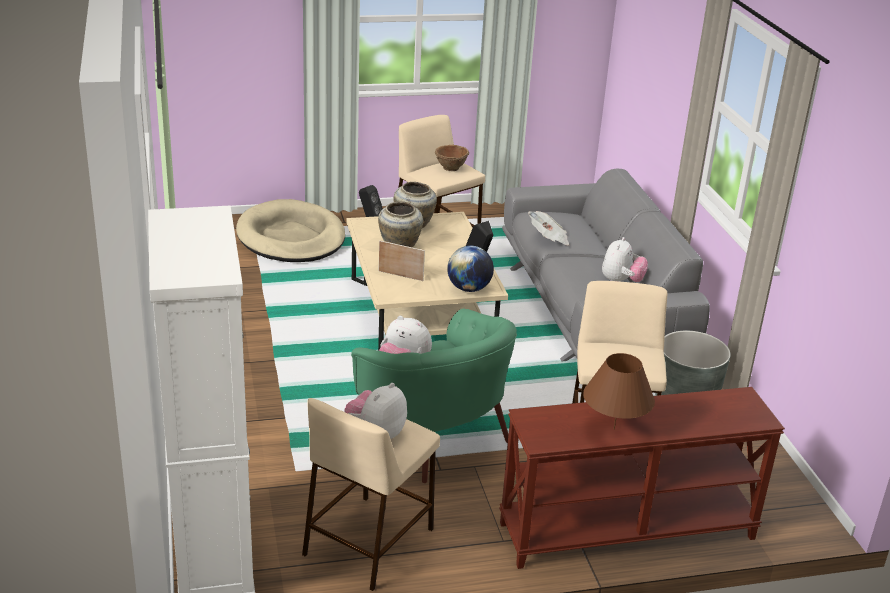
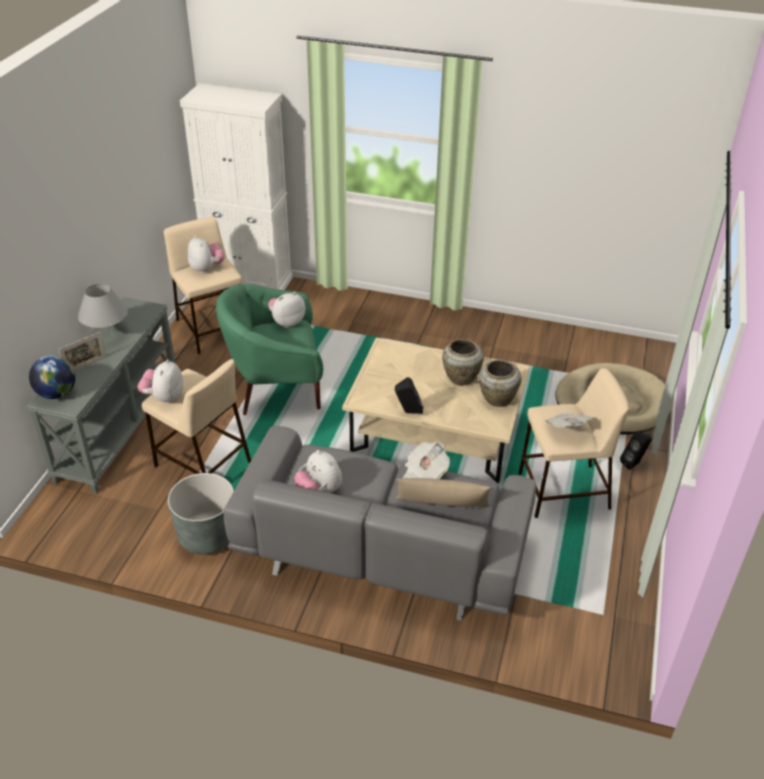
camera: 120 degrees right, 10 degrees up
(400, 276) = (410, 362): picture frame -> picture frame (86, 366)
(450, 168) = (566, 428): brown bowl -> newspaper
(469, 288) = (366, 389): globe -> globe (57, 393)
(573, 227) = (441, 508): none -> beige pillow
(614, 428) = (107, 334): brown table lamp -> grey table lamp
(627, 532) = (118, 428): brown console table -> grey console table
(645, 364) = (164, 397): none -> plush toy

